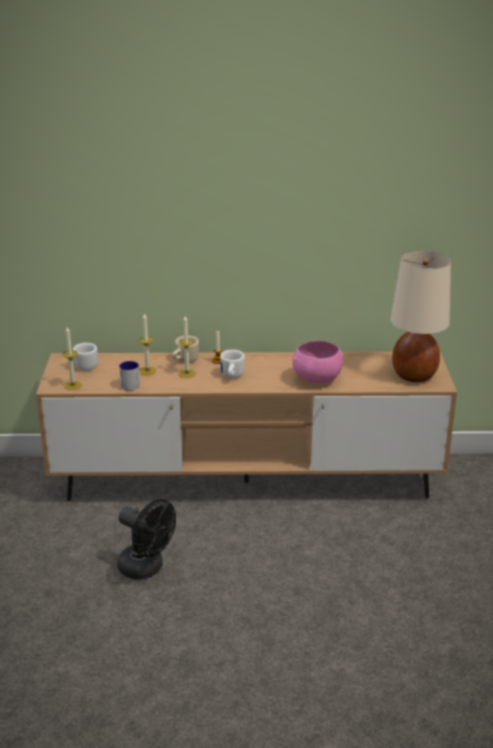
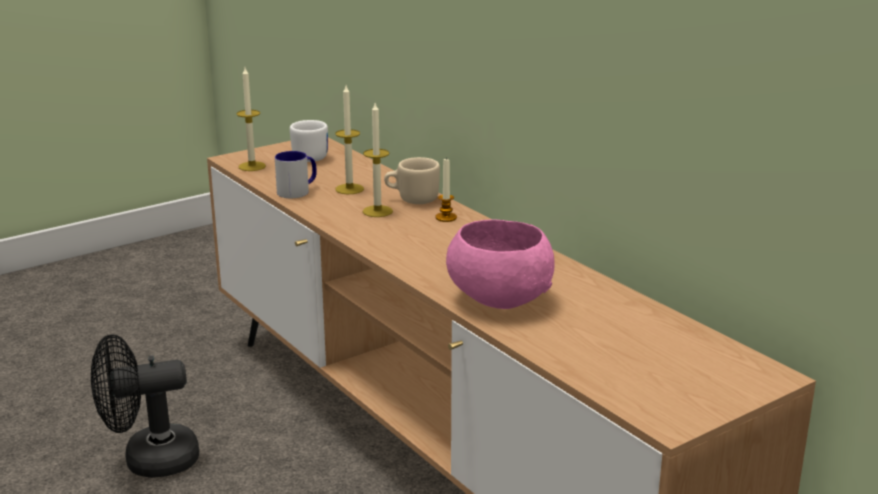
camera: 55 degrees right, 5 degrees down
(147, 568) = (149, 460): black fan -> black fan turned 75 degrees clockwise
(231, 376) = (411, 239): white mug -> none
(413, 375) = (659, 381): beige table lamp -> none

